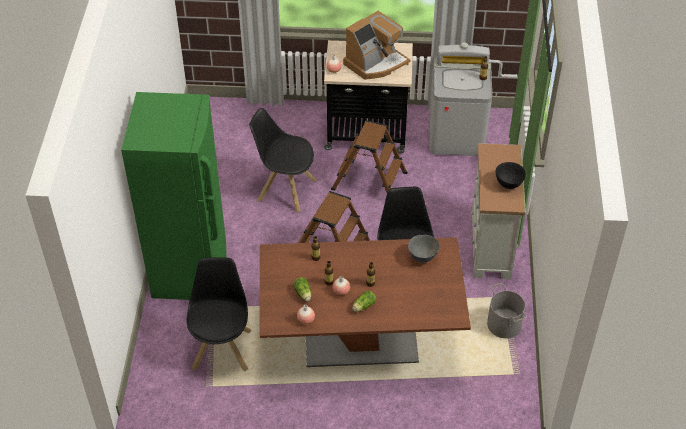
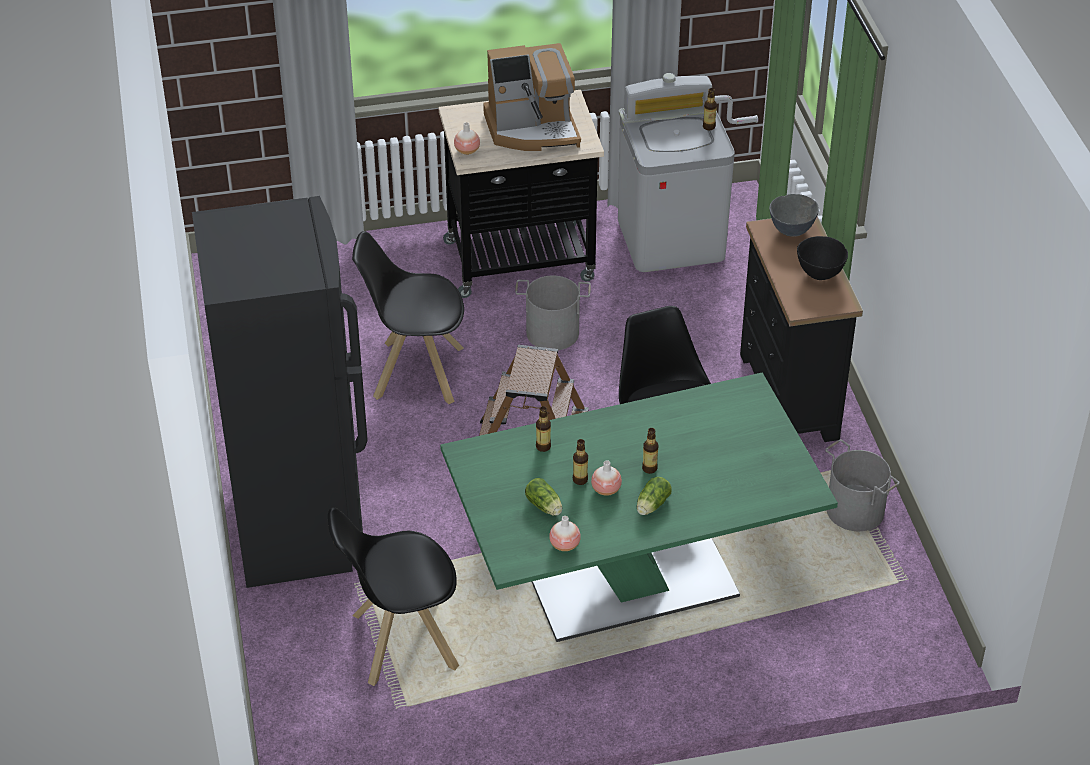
camera: 15 degrees left, 5 degrees down
(190, 270) = (299, 530): green fridge -> black fridge
(222, 347) = (401, 641): black chair -> black chair turned 90 degrees counterclockwise
(361, 340) = (631, 582): brown dining table -> green dining table
(369, 181) = (552, 333): brown step ladder -> grey bucket
(376, 63) = (533, 129): coffee machine -> coffee machine turned 45 degrees clockwise
(422, 257) = (718, 413): grey bowl -> grey bowl (791, 231)
(490, 246) = (788, 397): white dresser -> black dresser

